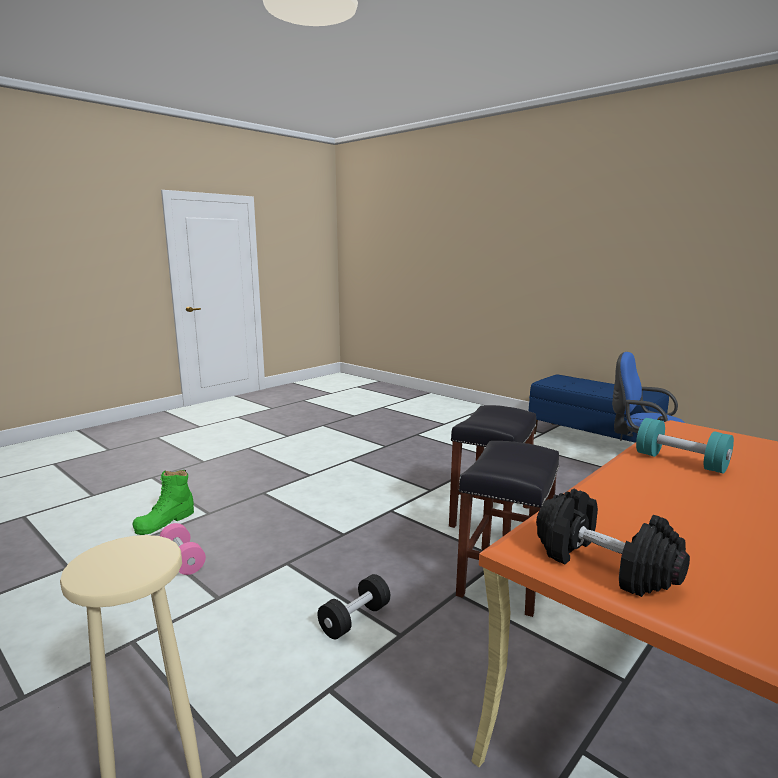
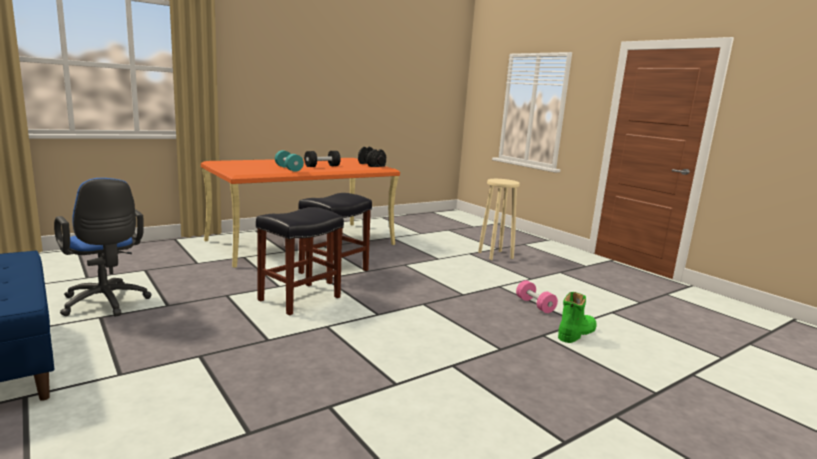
camera: 170 degrees left, 0 degrees up
(355, 619) = (424, 271): black dumbbell -> black dumbbell (322, 166)

